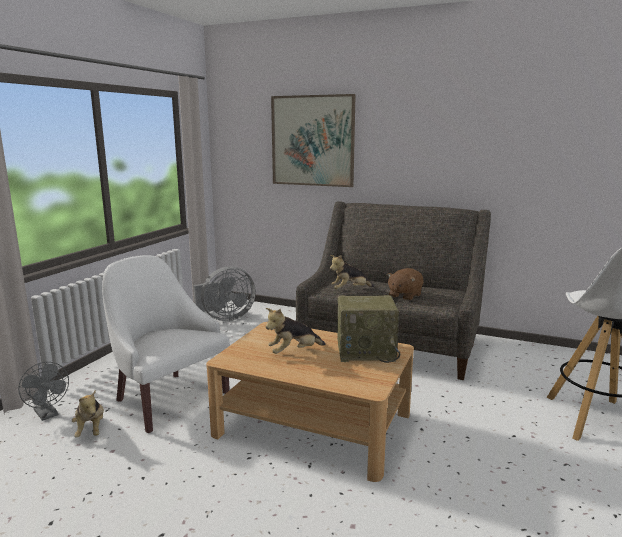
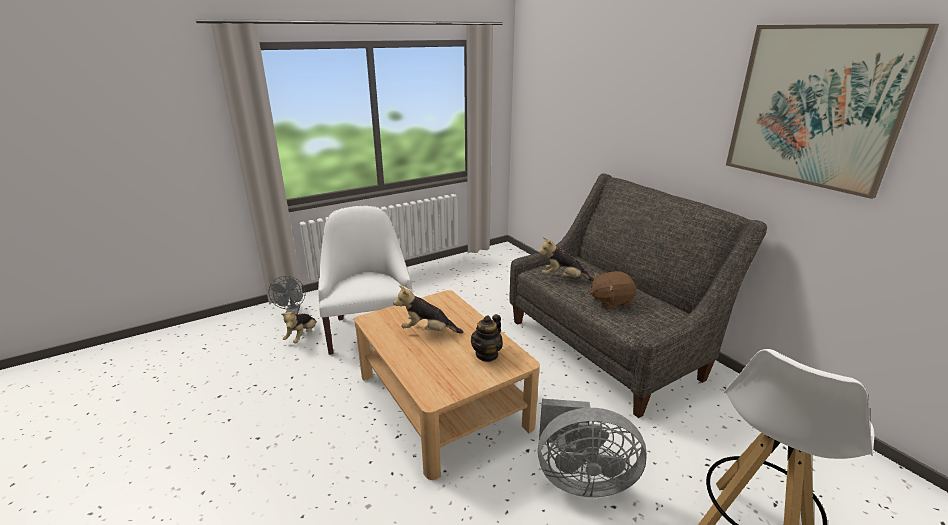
camera: 35 degrees right, 10 degrees up
(225, 318) = (488, 267): grey fan -> grey fan (580, 479)
(312, 141) = (593, 99): picture -> picture (815, 106)
(366, 351) = (487, 354): radio -> teapot

